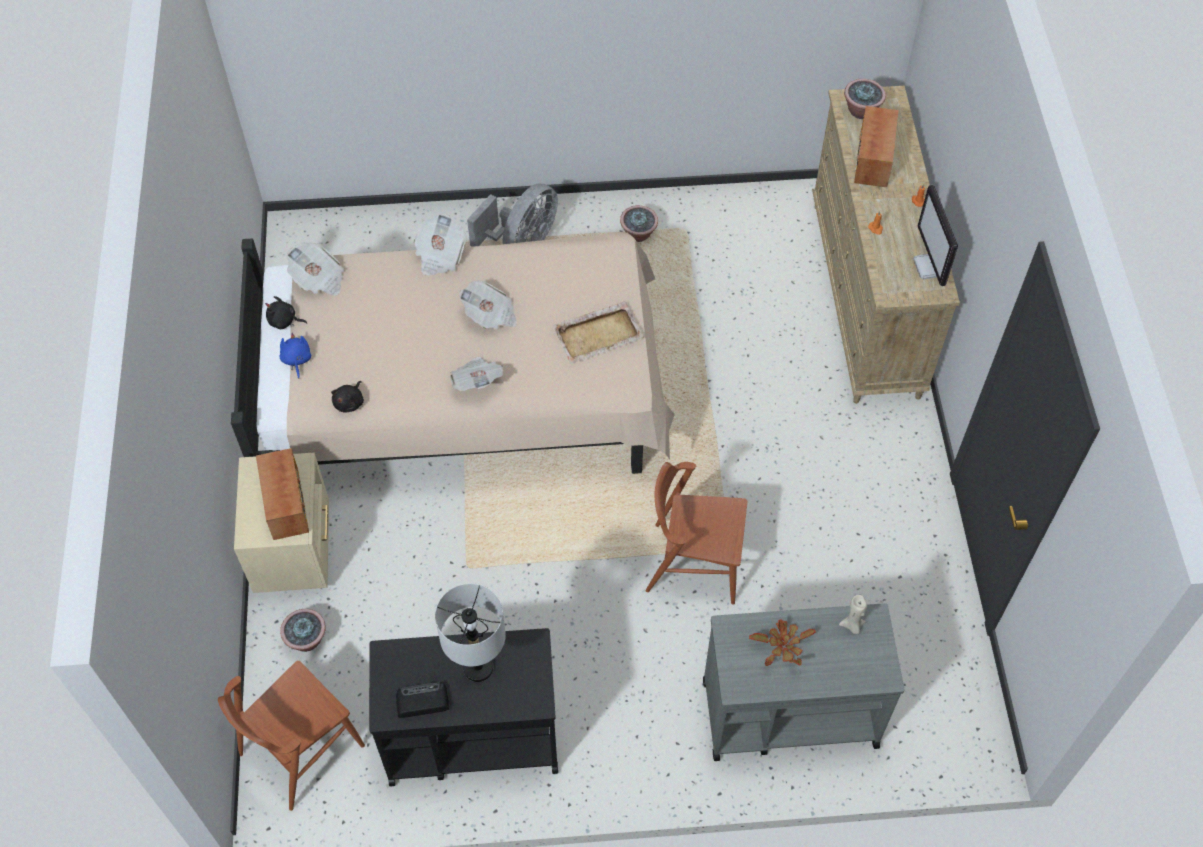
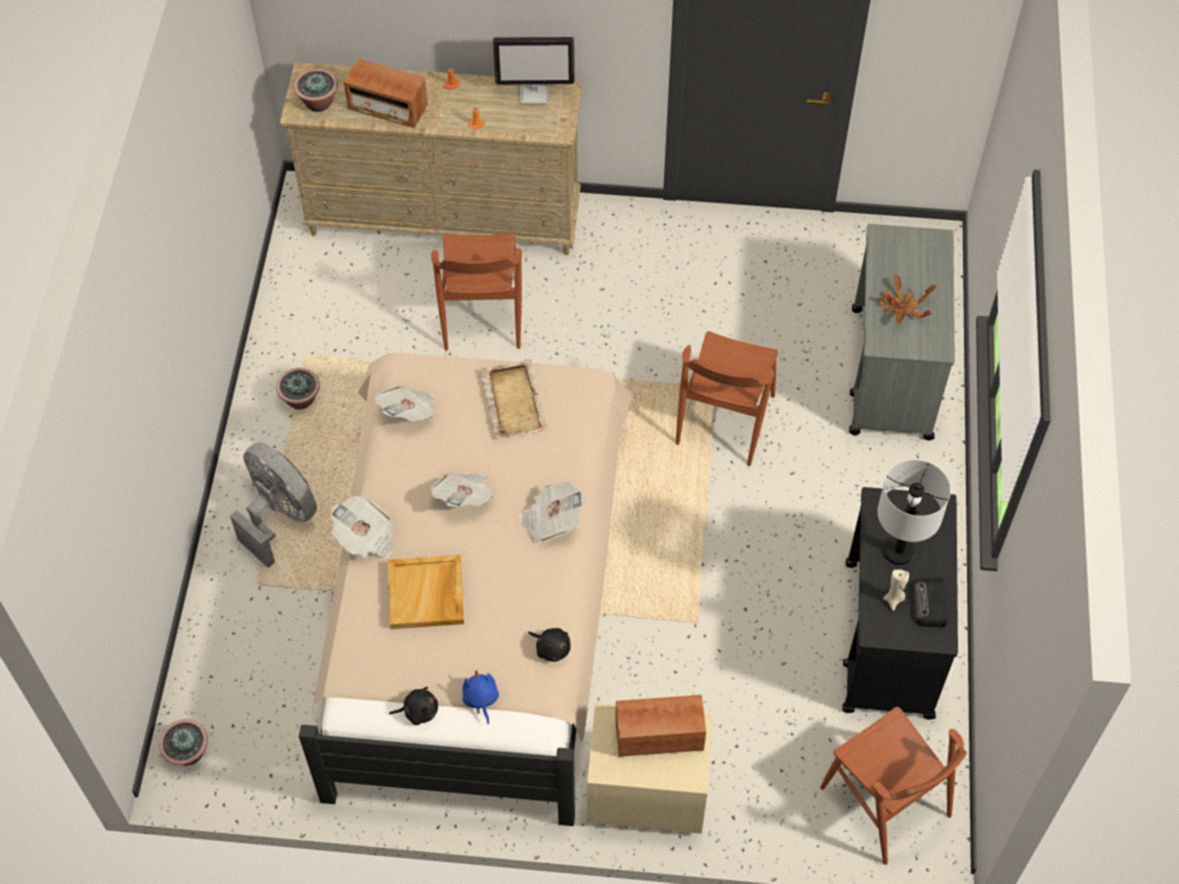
camera: 80 degrees left, 0 degrees up
(284, 321) = (418, 711): black plush toy -> black plush toy turned 120 degrees counterclockwise
(296, 360) = (480, 699): blue plush toy -> blue plush toy turned 75 degrees clockwise
(307, 640) = (760, 787): potted plant -> potted plant (188, 753)
(319, 279) = (368, 667): newspaper -> newspaper (409, 412)
(390, 306) = (426, 594): none -> beige tray
(763, 347) = (482, 314): none -> brown chair
(852, 625) = (886, 252): beige candle -> beige candle (894, 599)

